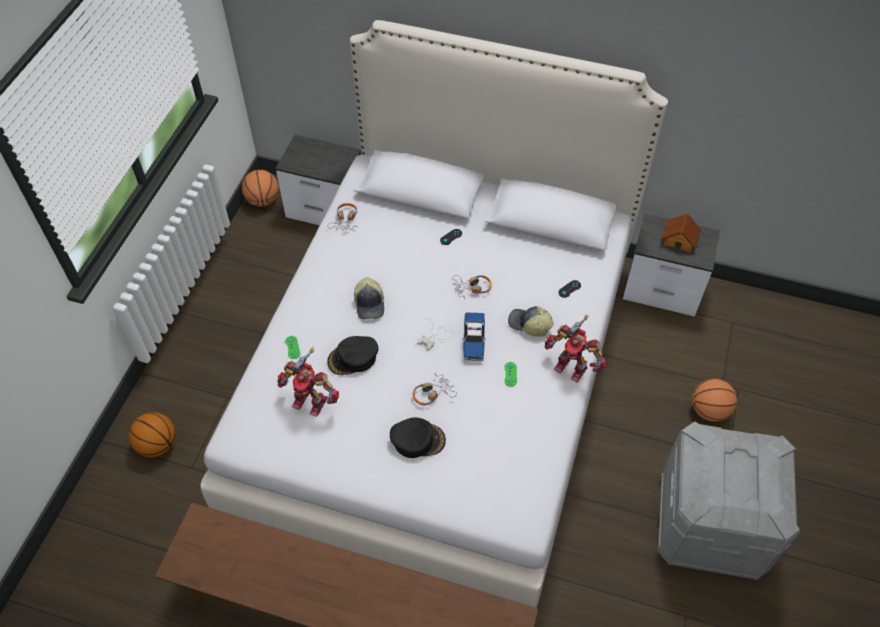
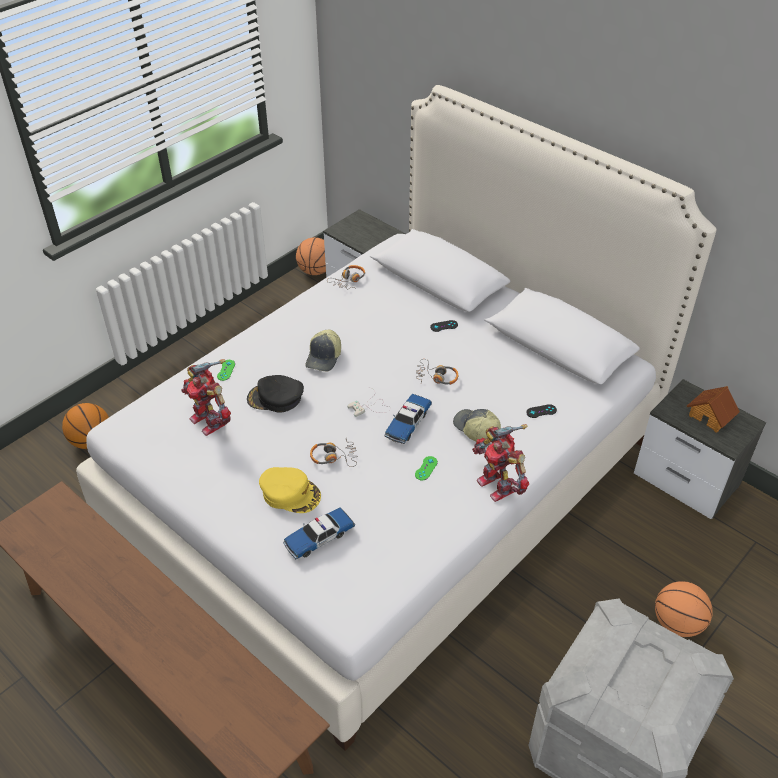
camera: 25 degrees right, 10 degrees down
(417, 439) = (290, 493): black cap -> yellow cap
(463, 468) = (319, 537): none -> toy car

